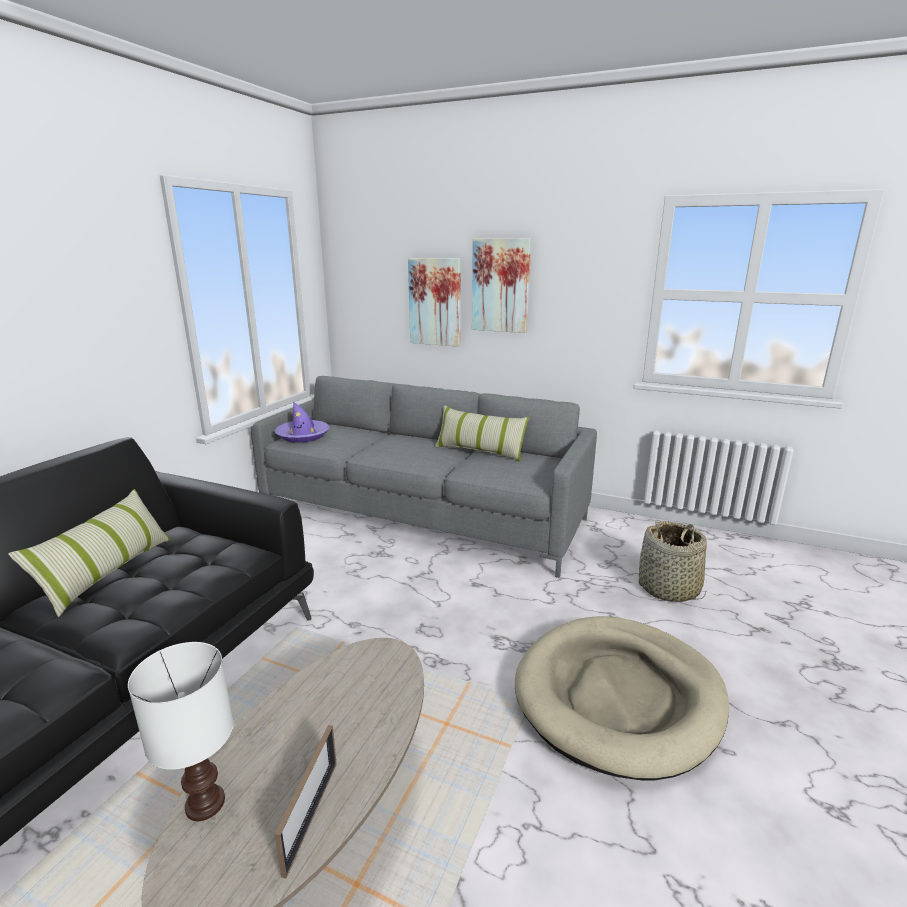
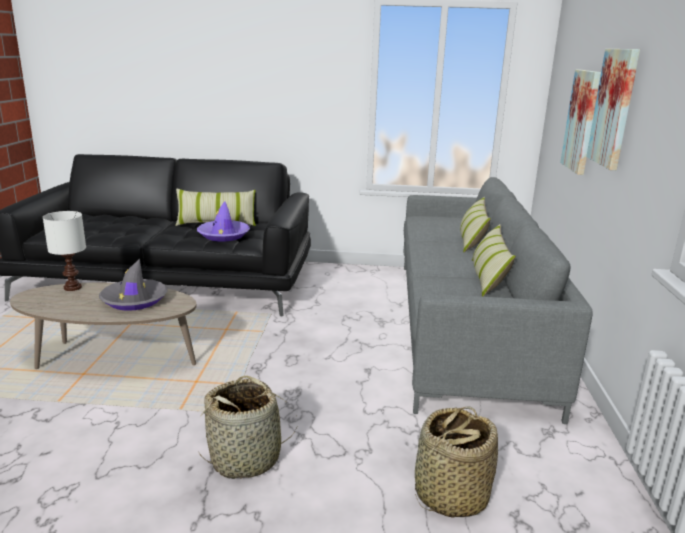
camera: 70 degrees right, 0 degrees up
(303, 436) = (435, 218): purple hat -> purple hat (223, 235)
(311, 815) = (62, 308): picture frame -> none
(339, 704) = (134, 300): none -> grey hat
(381, 436) = (471, 240): none -> pillow
(618, 696) = (246, 458): beige dog bed -> basket

